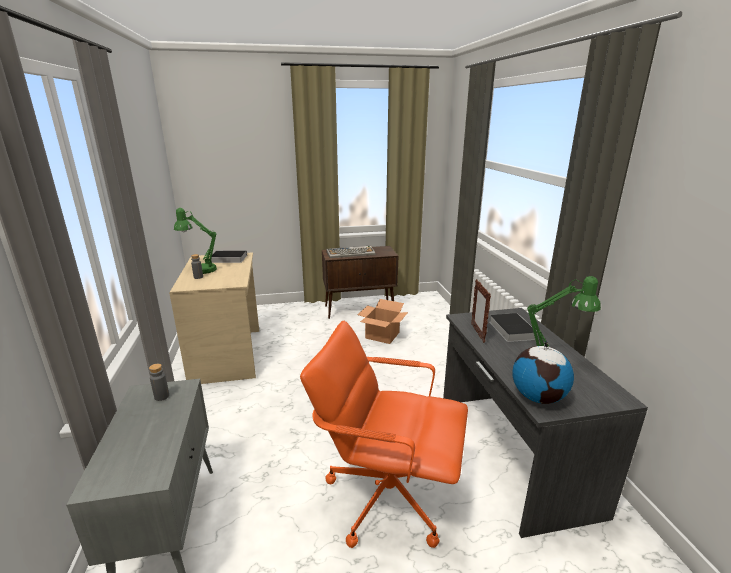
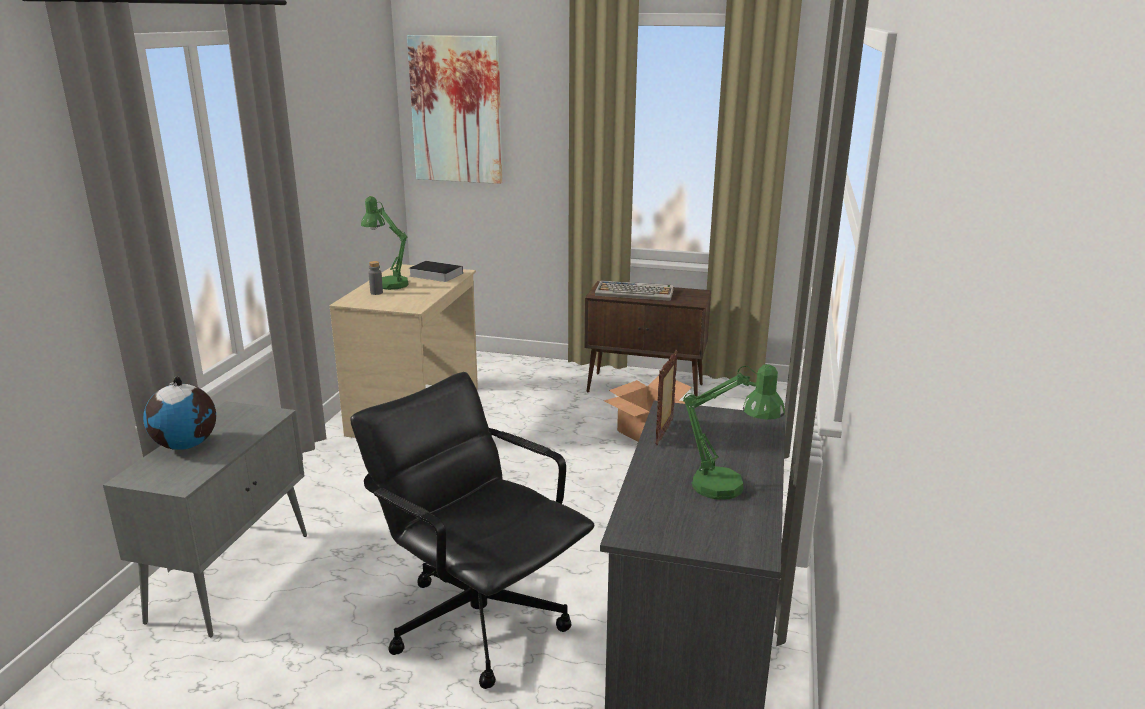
camera: 25 degrees right, 0 degrees up
(162, 396) = (245, 418): grey bottle -> none
(211, 147) = (456, 110): none -> picture
(387, 494) = (478, 620): orange office chair -> black office chair
(511, 329) = (722, 438): book -> none
(538, 397) = (639, 520): globe -> globe (187, 445)

